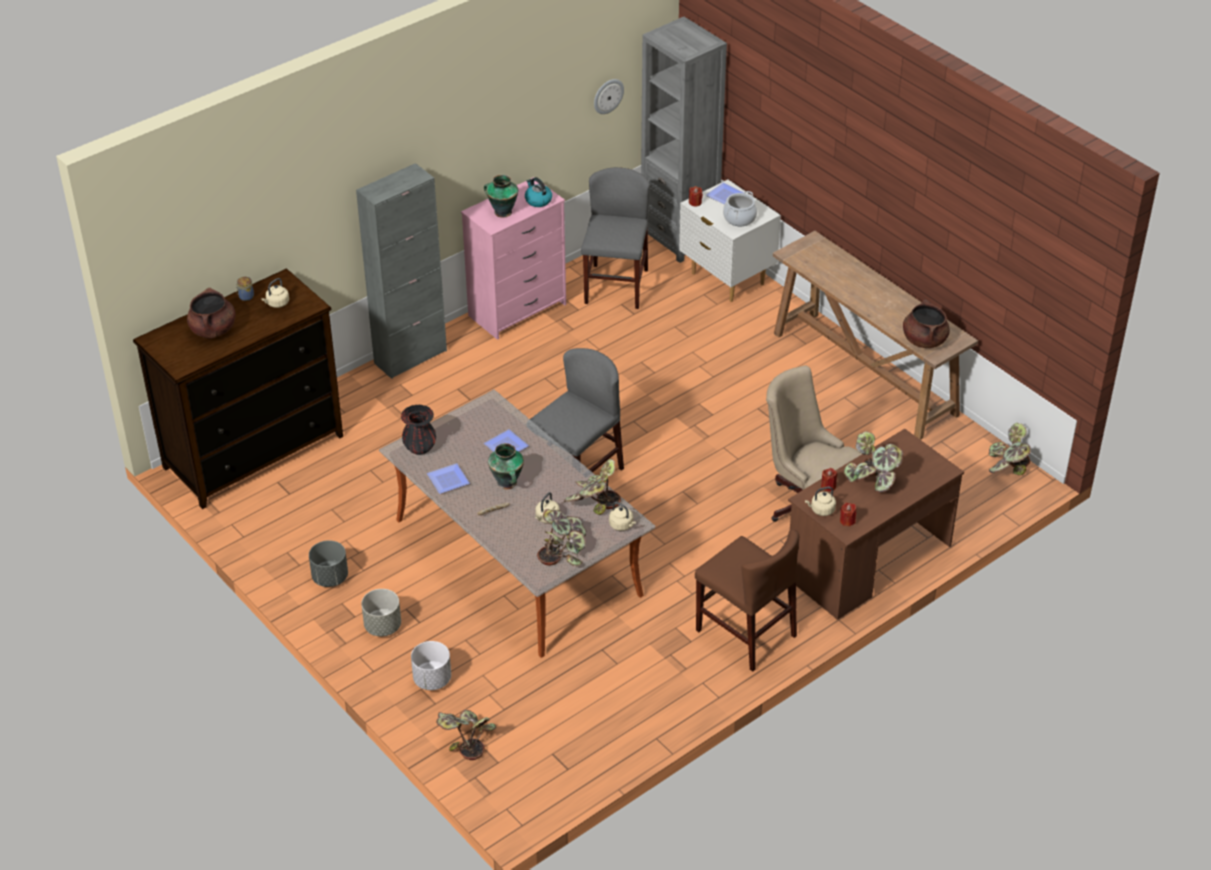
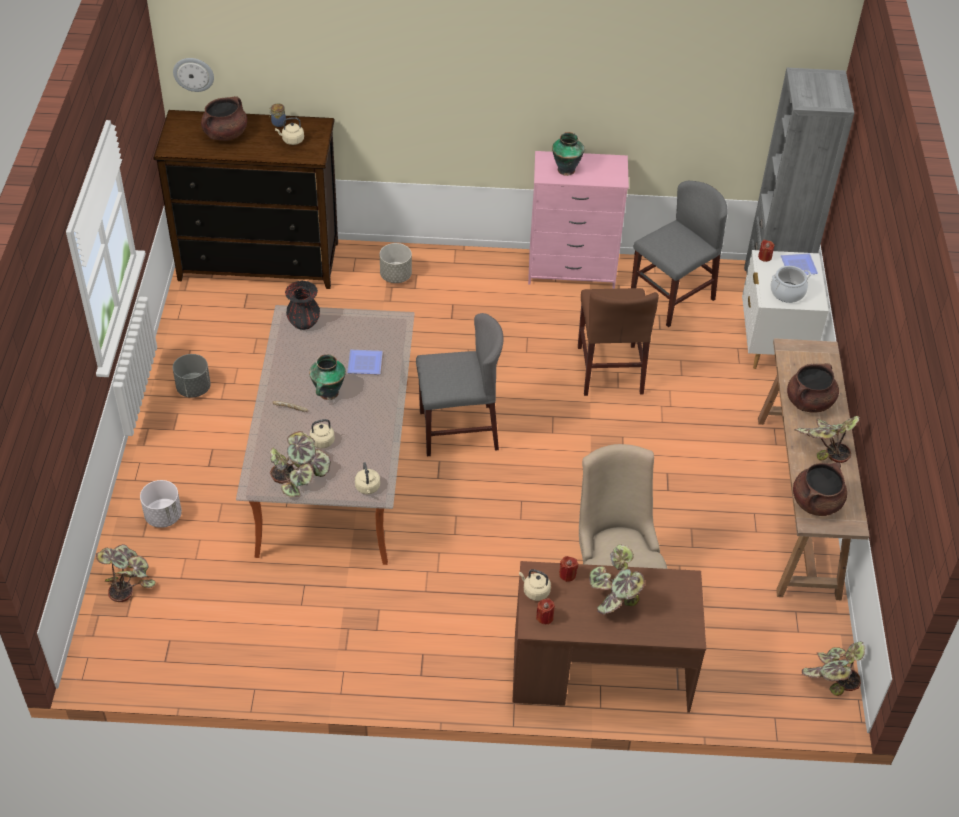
camera: 40 degrees right, 5 degrees up
(382, 626) = (181, 450): grey planter -> grey planter (395, 276)
(410, 357) = (449, 258): grey cabinet -> none
(447, 481) = (289, 362): plate -> none
(538, 200) = (605, 176): kettle -> none
(592, 502) = (370, 453): potted plant -> potted plant (823, 446)
(608, 96) = (736, 114): wall clock -> wall clock (193, 74)
(745, 633) = (426, 656): brown chair -> brown chair (609, 370)
(845, 280) = (809, 402): none -> brown cooking pot

